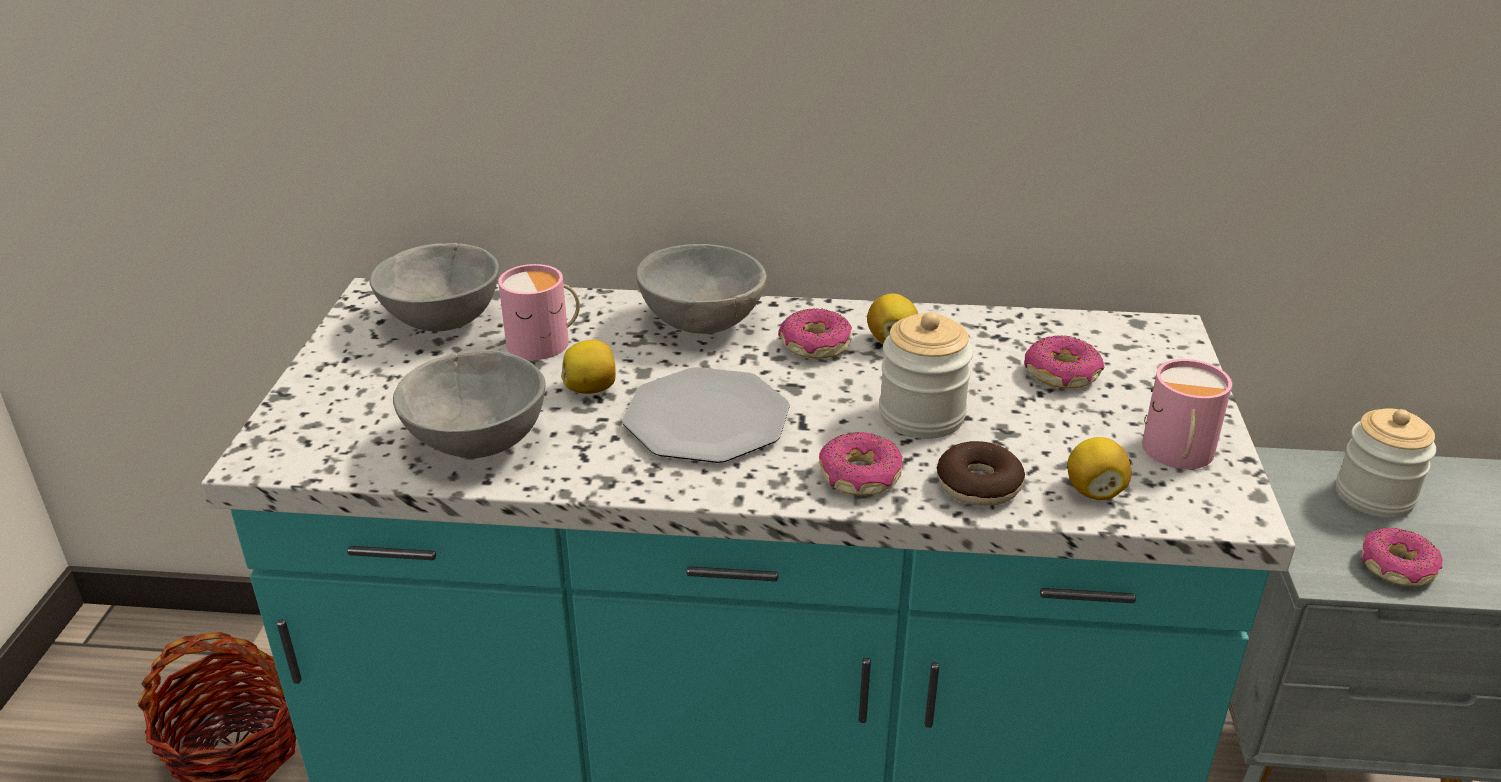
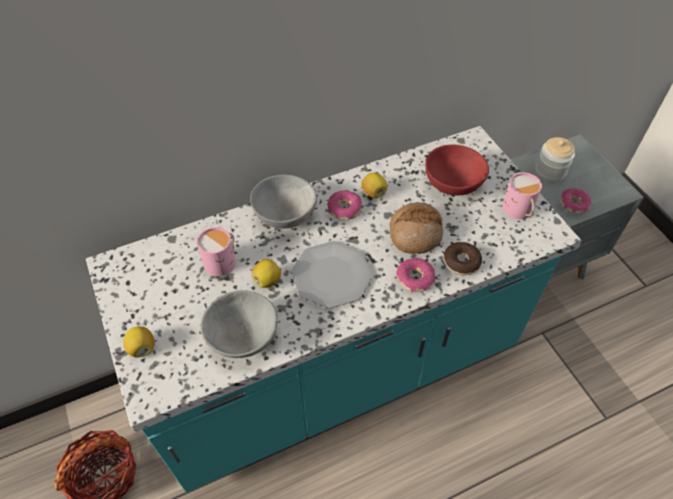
camera: 30 degrees left, 20 degrees up
(440, 322) = (160, 270): grey bowl -> none
(921, 416) = (415, 233): jar -> bread
(1062, 374) = (452, 184): donut -> red bowl
(1094, 491) = (502, 245): lemon -> lemon (142, 348)

